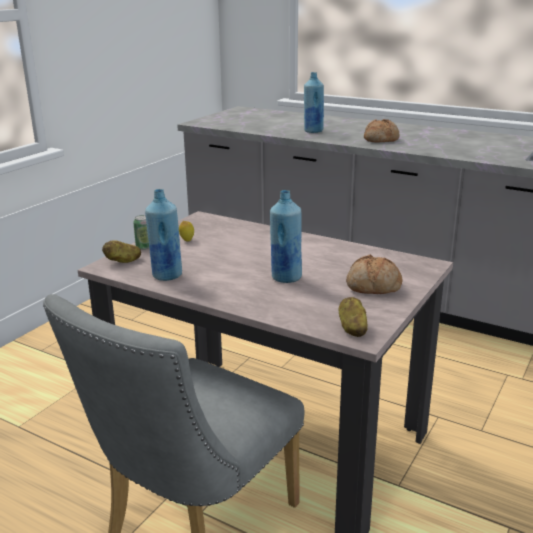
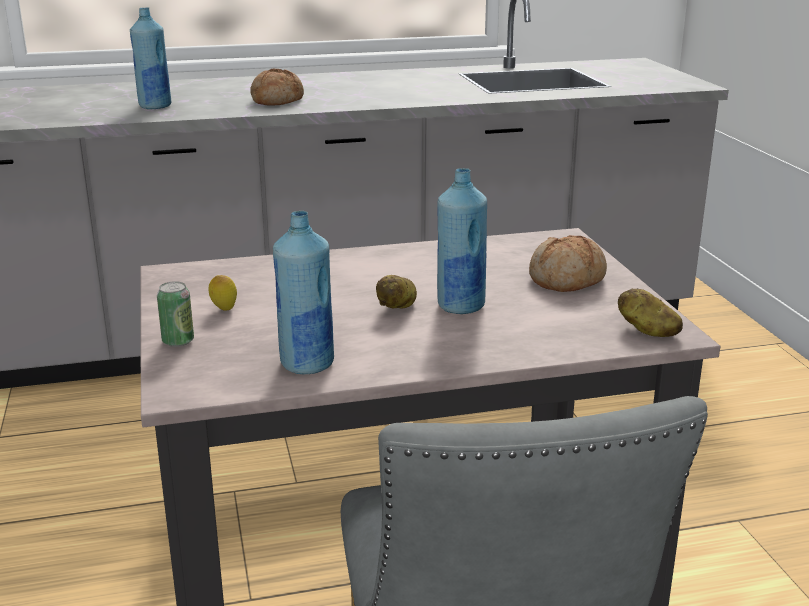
camera: 45 degrees left, 0 degrees up
(122, 261) = (192, 373): potato -> potato (398, 307)

